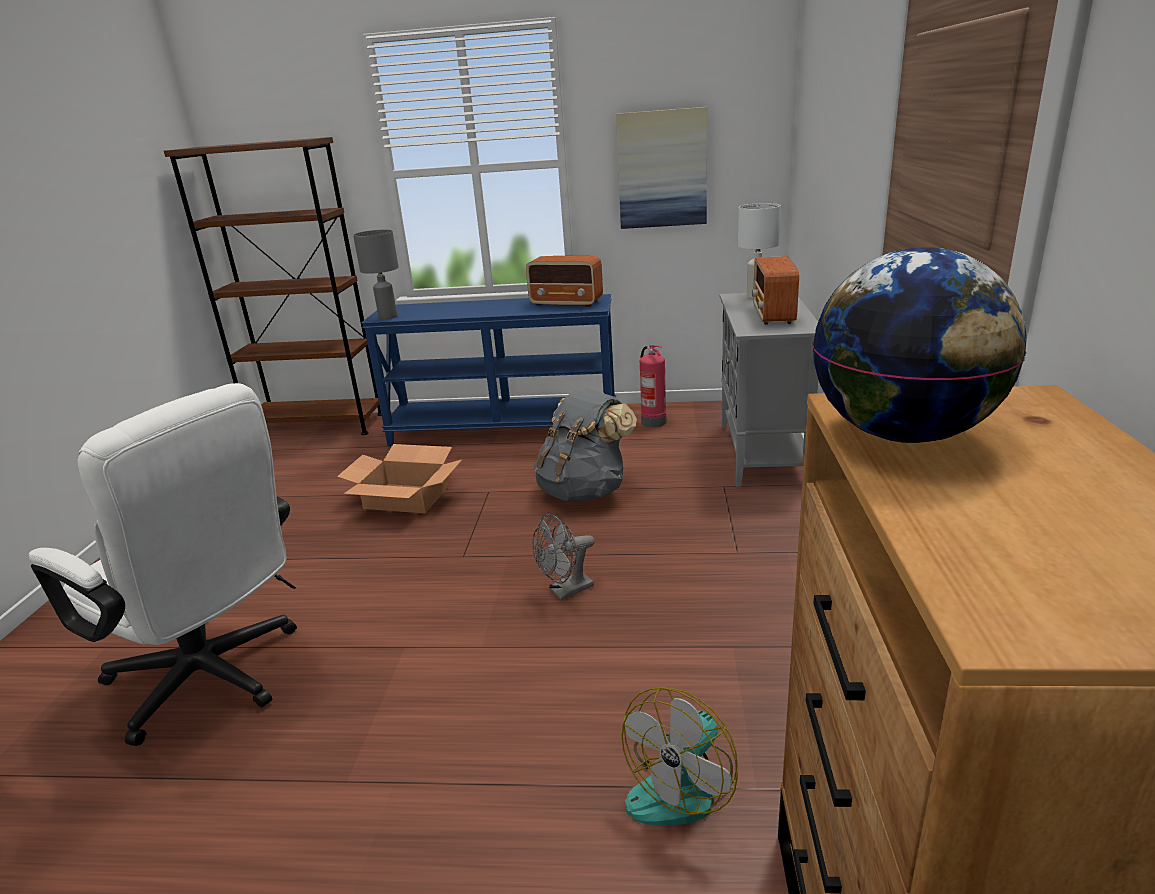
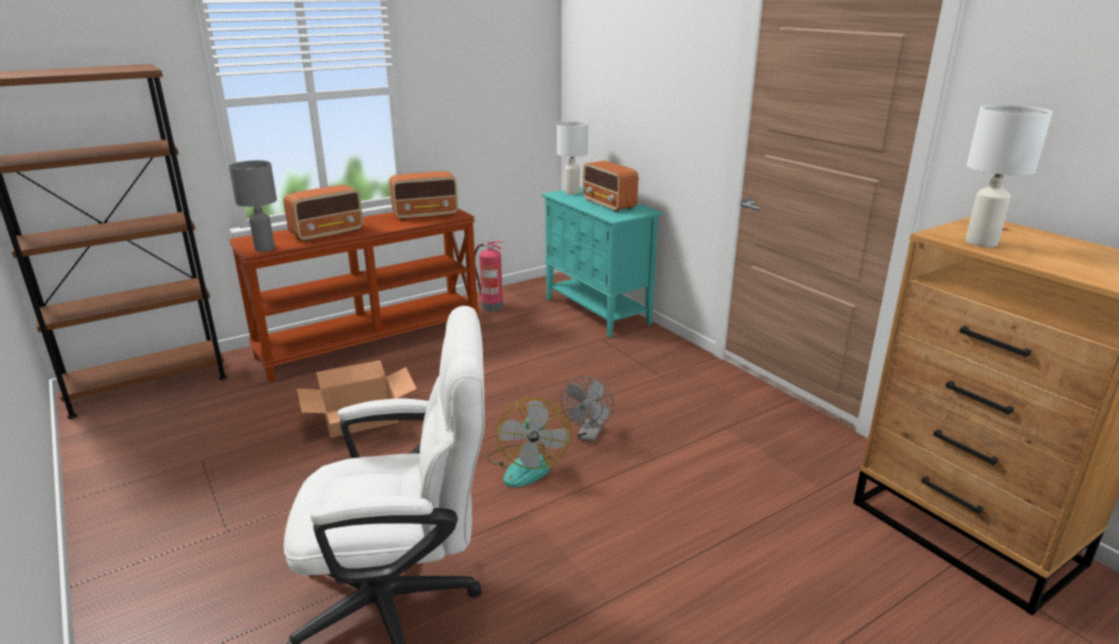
camera: 40 degrees left, 0 degrees up
(456, 310) = (328, 233): none -> radio
(504, 429) = (371, 341): blue console table -> brown console table
(584, 490) = (508, 368): grey backpack -> none
(662, 169) = (473, 94): picture -> none
(682, 785) = (789, 504): fan -> fan (527, 465)
(762, 453) = (598, 311): grey cabinet -> turquoise cabinet
(903, 435) = (982, 242): globe -> white table lamp

